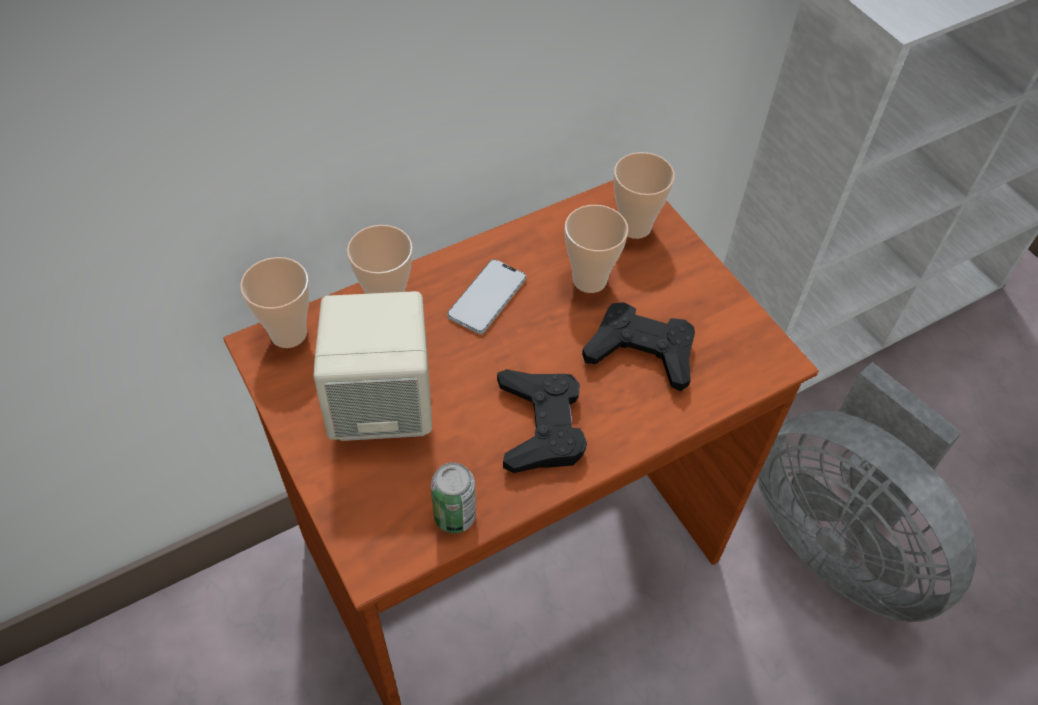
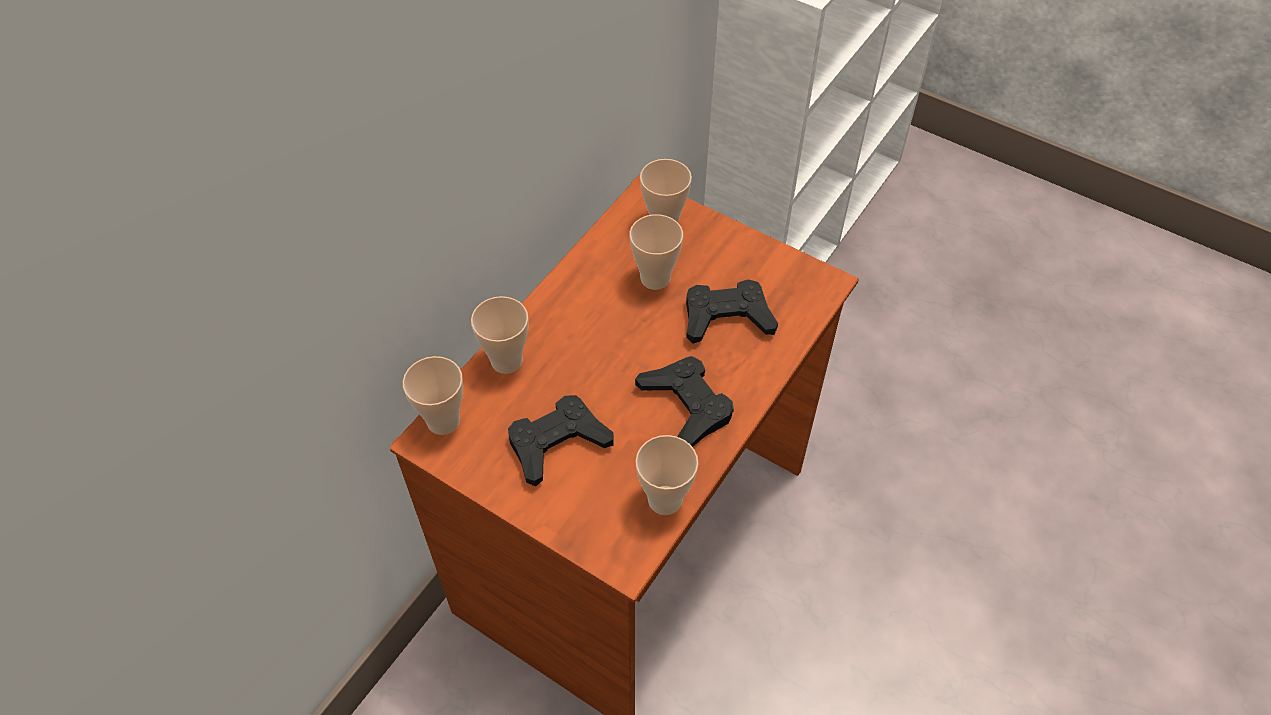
camera: 25 degrees left, 0 degrees up
(383, 405) = (557, 443): beige speaker -> black game controller
(455, 516) = (665, 500): can -> cup
(487, 297) = (585, 325): phone -> none
(838, 541) = (880, 413): grey fan -> none

